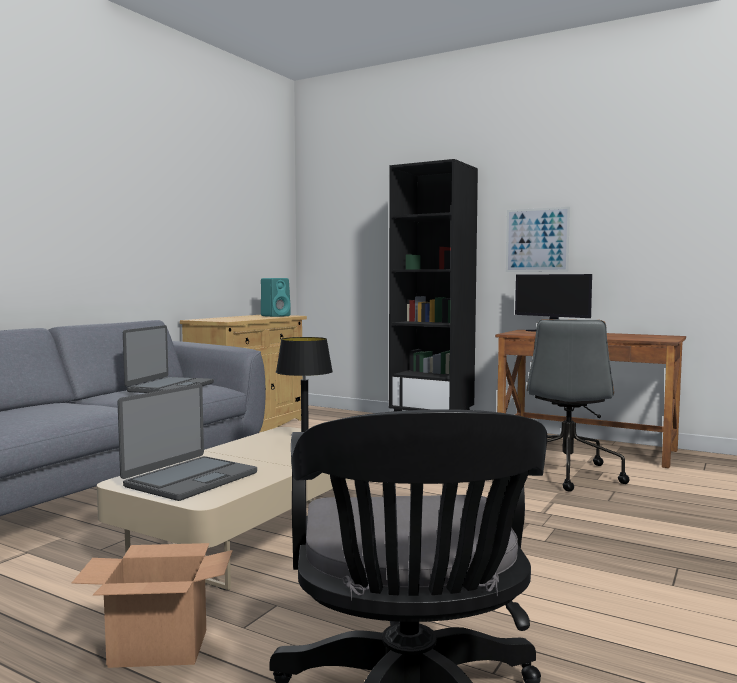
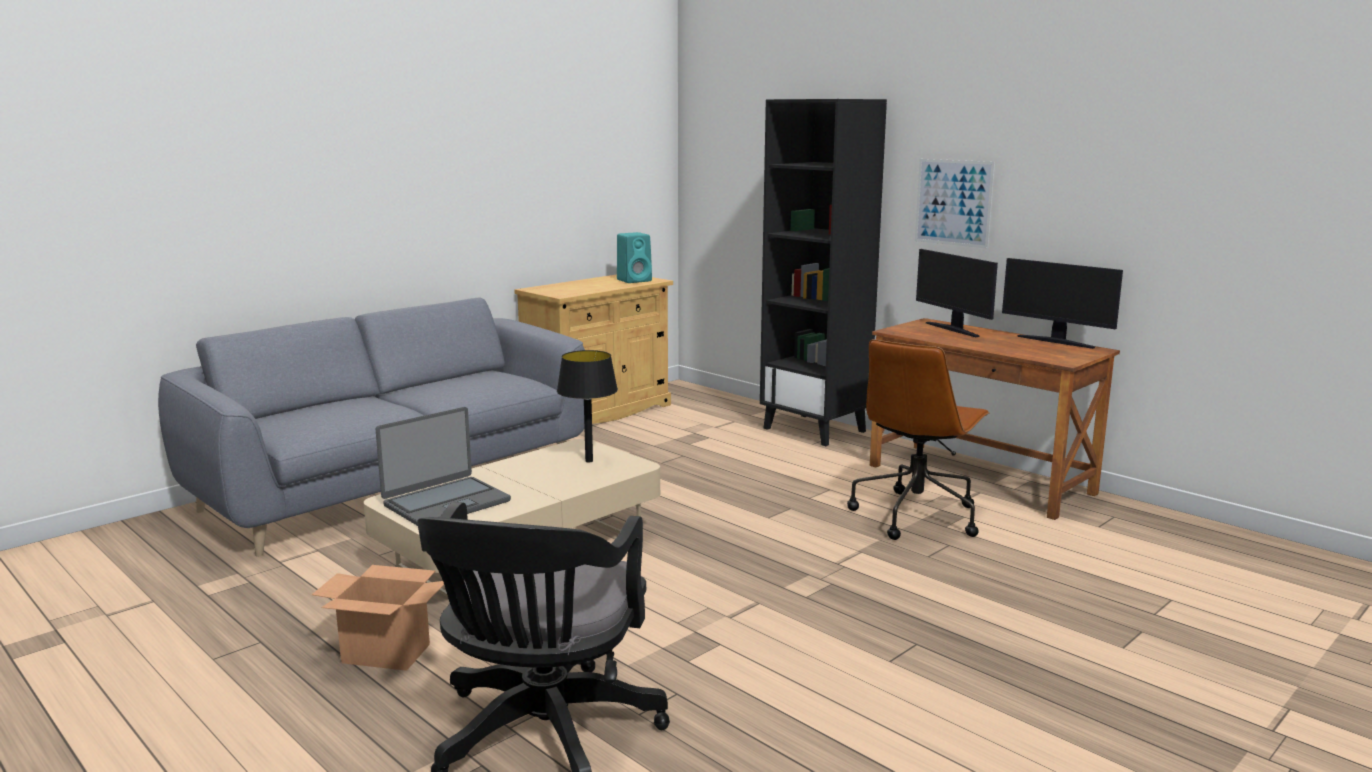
camera: 15 degrees right, 10 degrees up
(170, 387) = (478, 382): laptop -> none
(567, 474) = (916, 515): grey office chair -> brown office chair
(635, 334) = (1056, 341): none -> monitor

